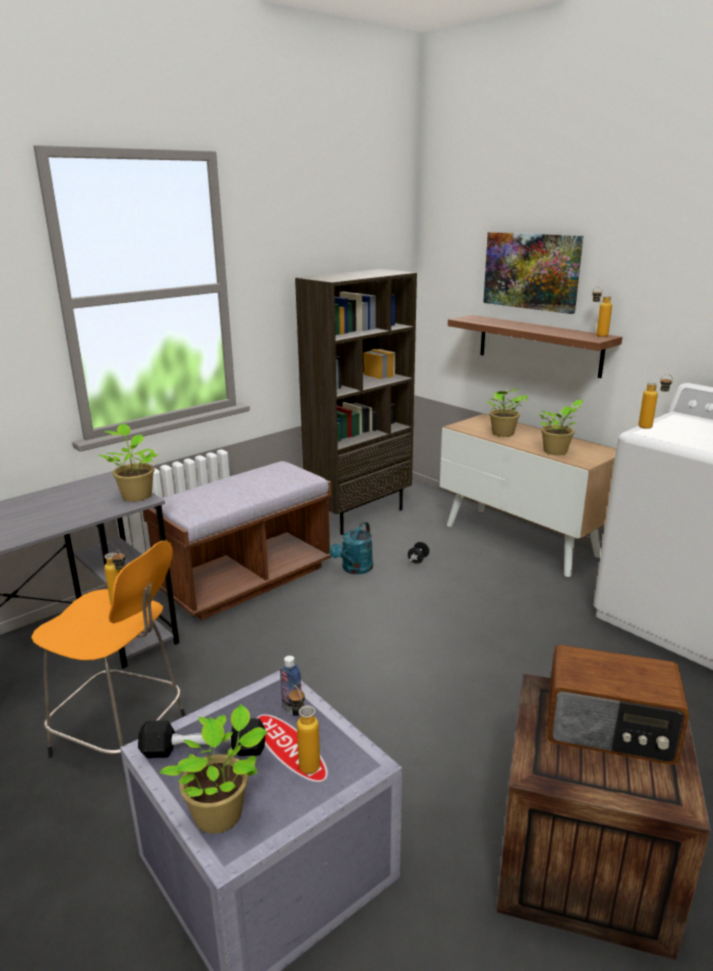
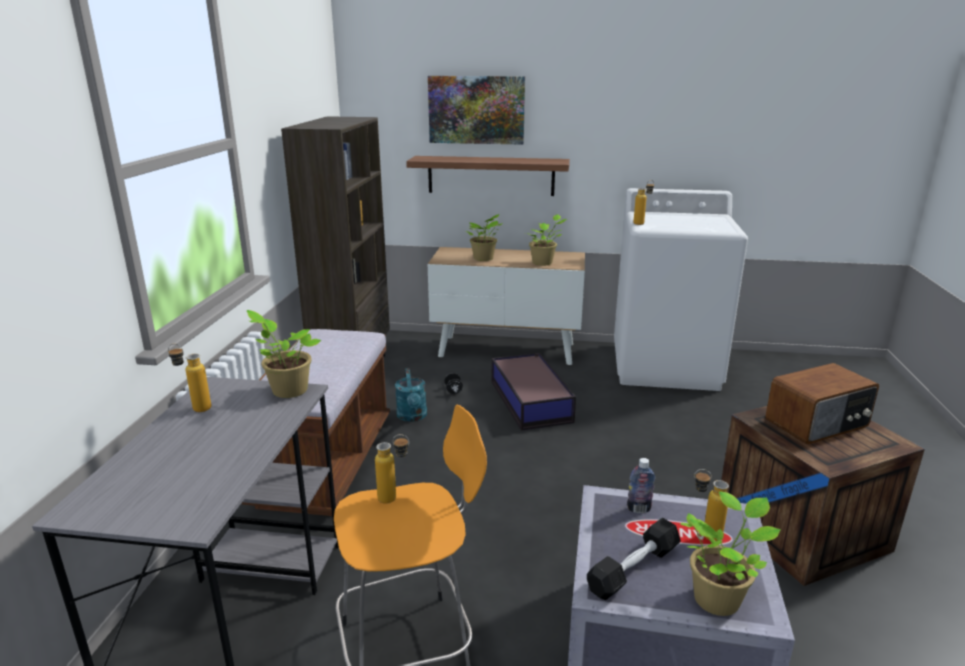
camera: 40 degrees left, 0 degrees up
(475, 595) = (530, 400): none -> storage box
(597, 335) = (552, 159): bottle -> bottle (195, 408)

